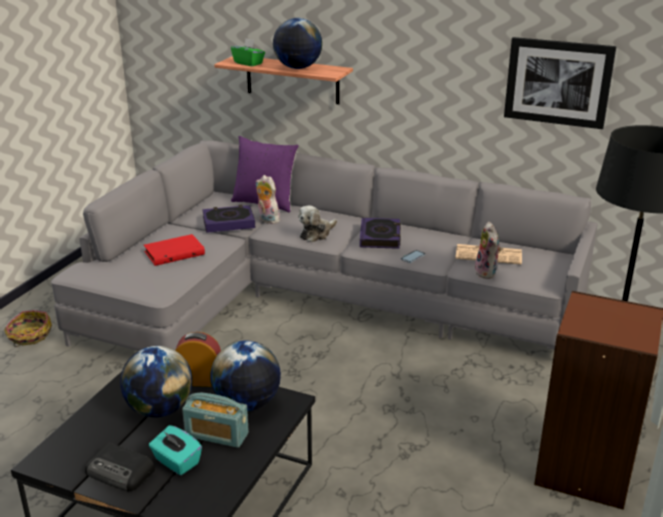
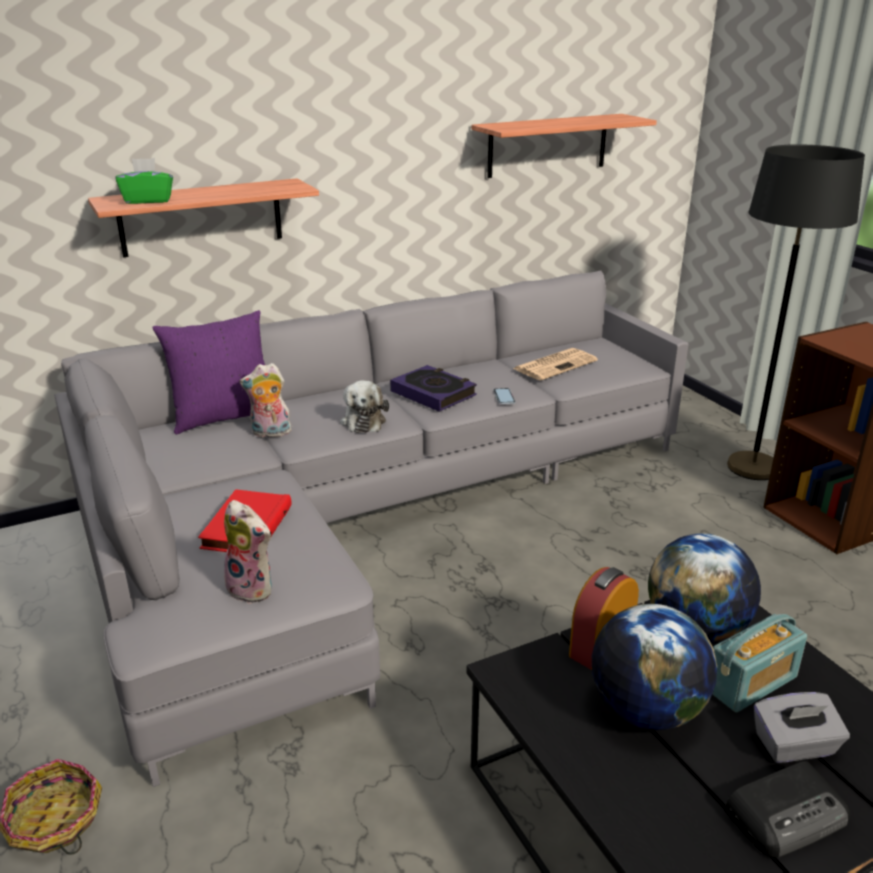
camera: 50 degrees left, 0 degrees up
(176, 462) = (795, 746): turquoise tissue box -> grey tissue box
(228, 222) = (232, 458): book -> none
(297, 68) = (235, 191): globe -> none
(487, 273) = (588, 380): plush toy -> plush toy (253, 588)
(558, 82) = (548, 145): picture -> shelf

